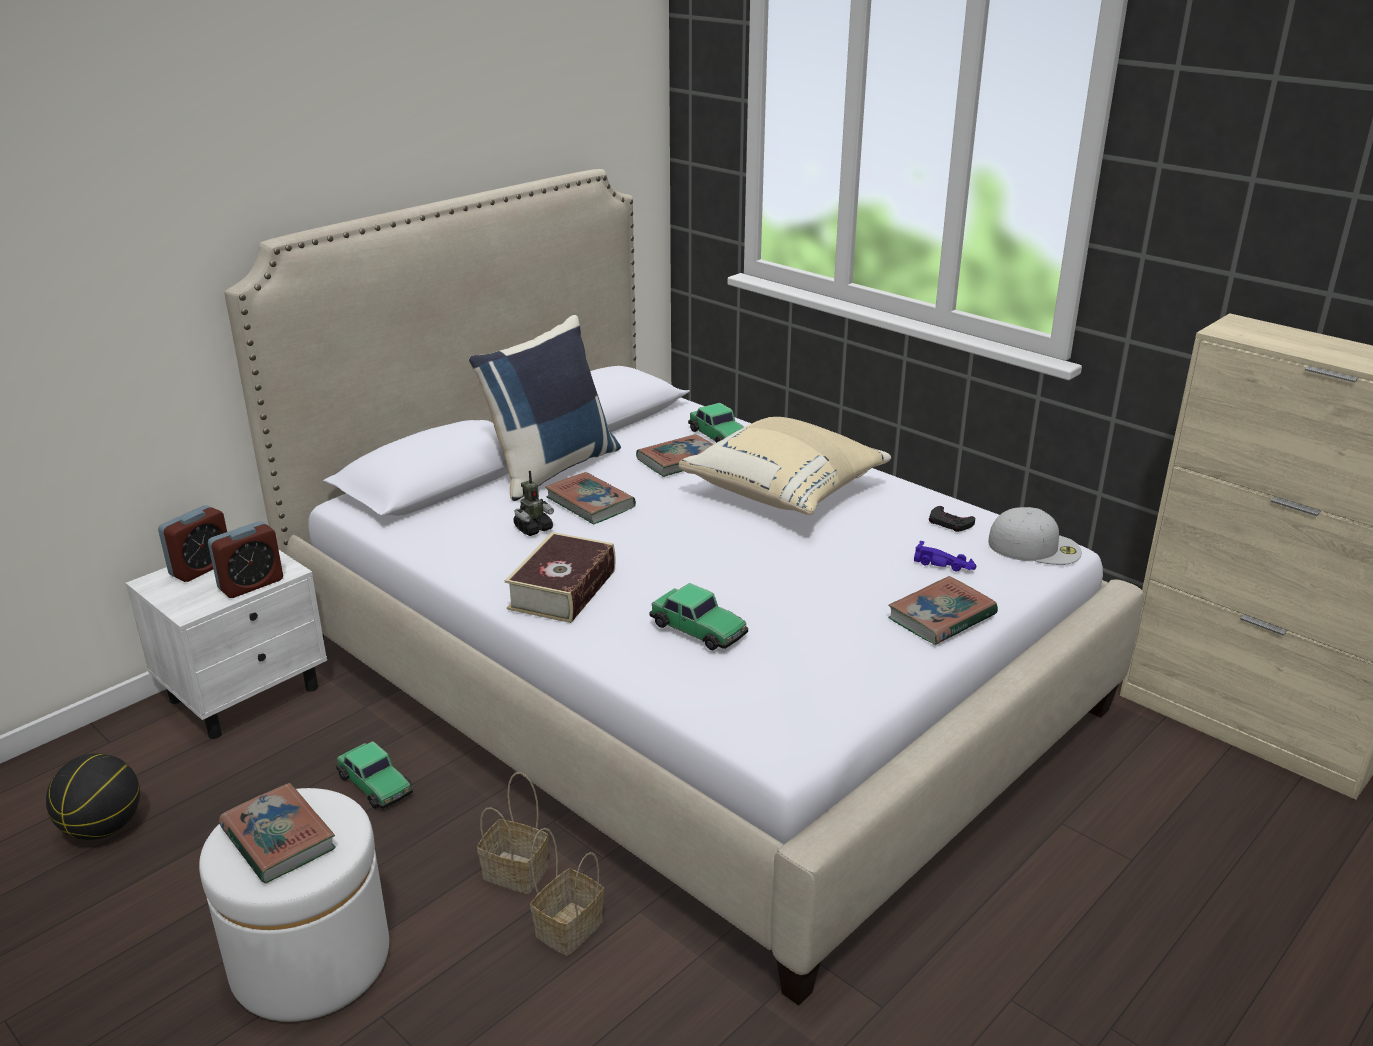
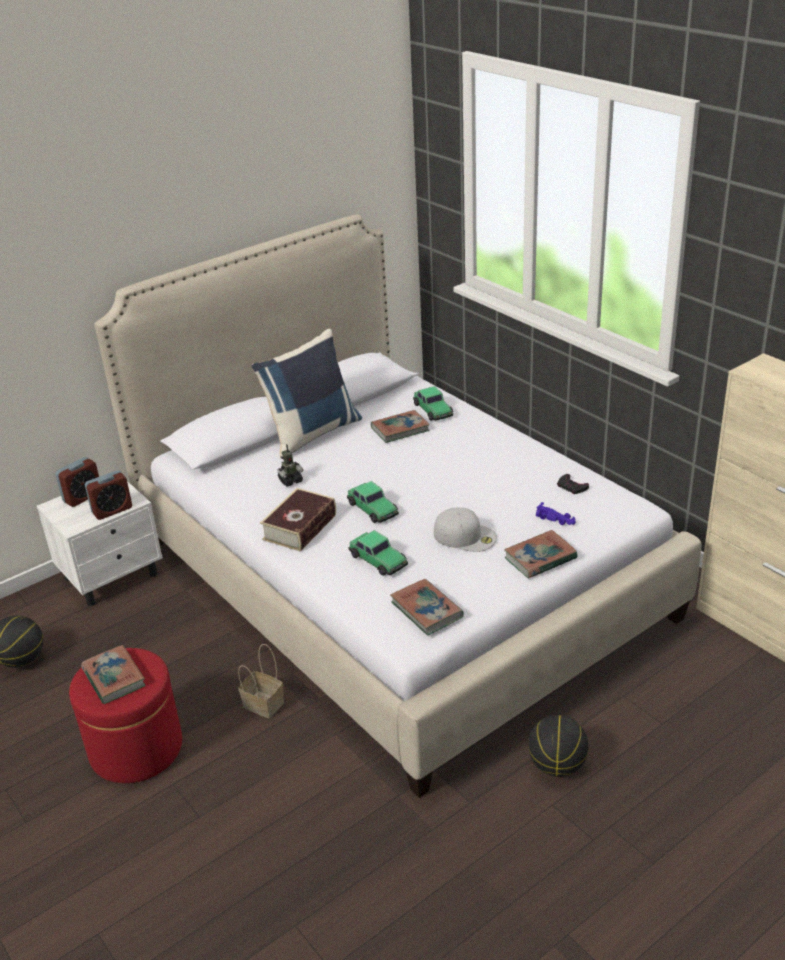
camera: 10 degrees right, 5 degrees up
(311, 960) = (136, 748): white ottoman -> red ottoman
(375, 784) = (186, 642): toy car -> toy car (373, 509)
(569, 926) = (290, 740): basket -> none
(590, 503) = (332, 462): book -> book (426, 610)
(786, 492) = (466, 458): beige pillow -> none
(1000, 936) = (557, 765): none -> basketball
(1035, 546) = (624, 508): white cap -> white cap (465, 536)

